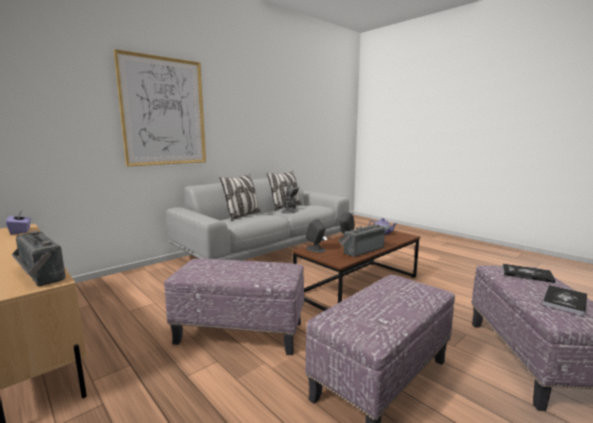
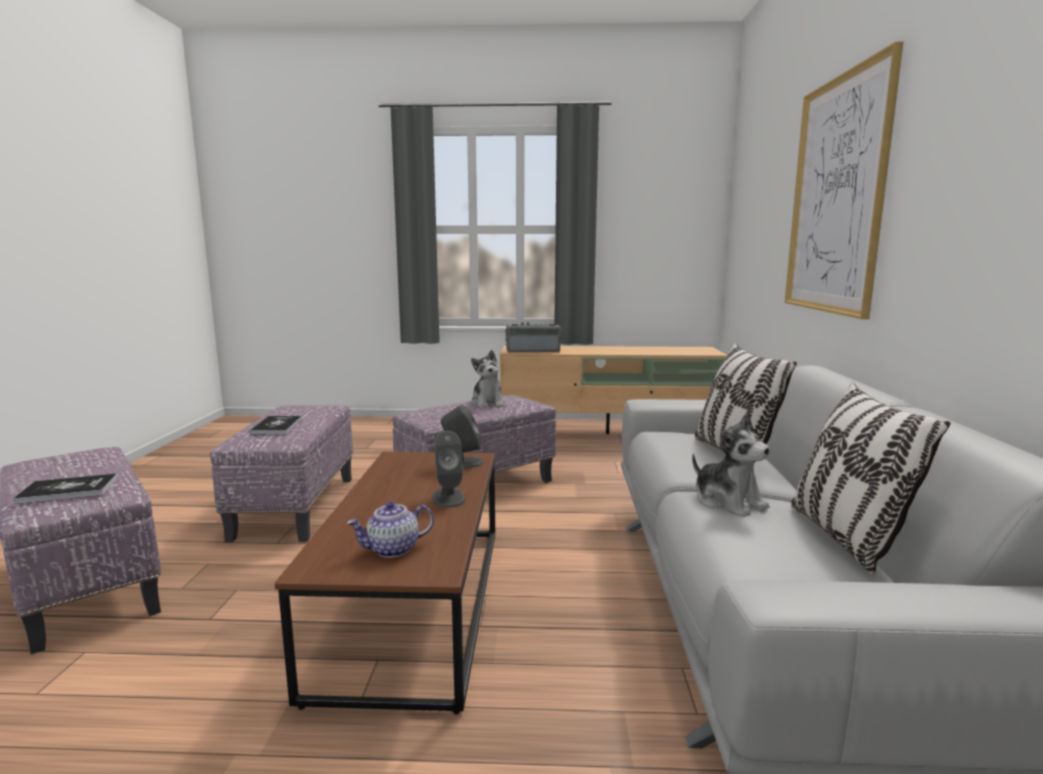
camera: 135 degrees right, 0 degrees up
(21, 231) = (690, 352): purple tissue box -> none
(223, 268) = (488, 403): none -> plush toy
(362, 250) = (385, 484): radio -> none
(565, 300) = (62, 464): book -> book (277, 426)

